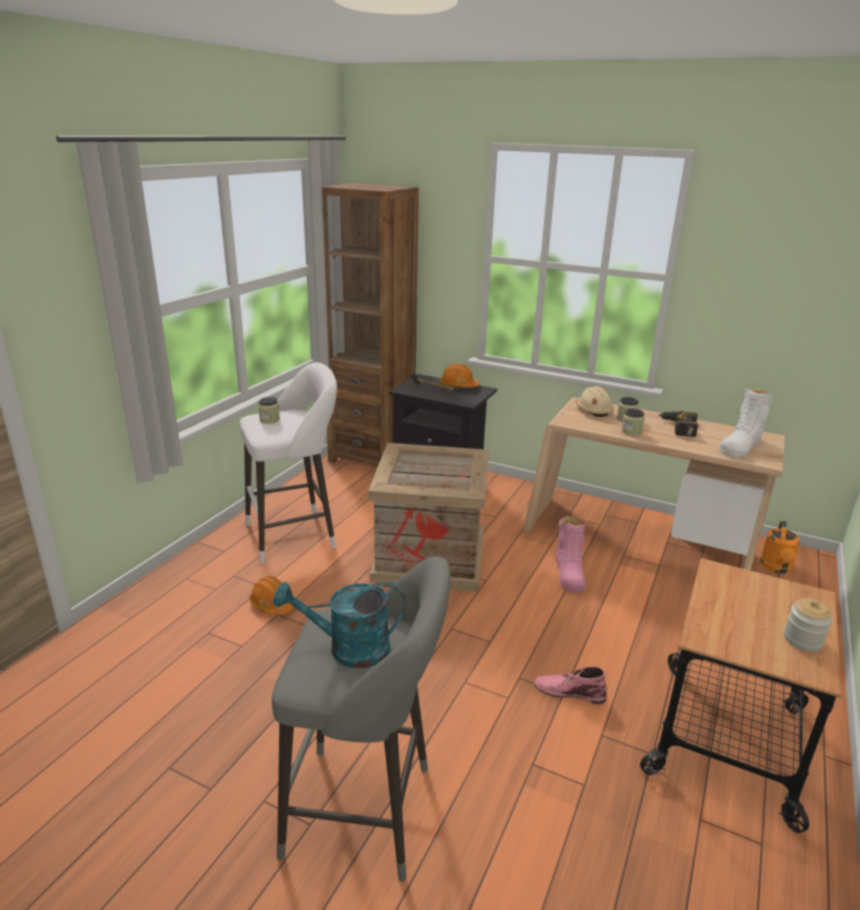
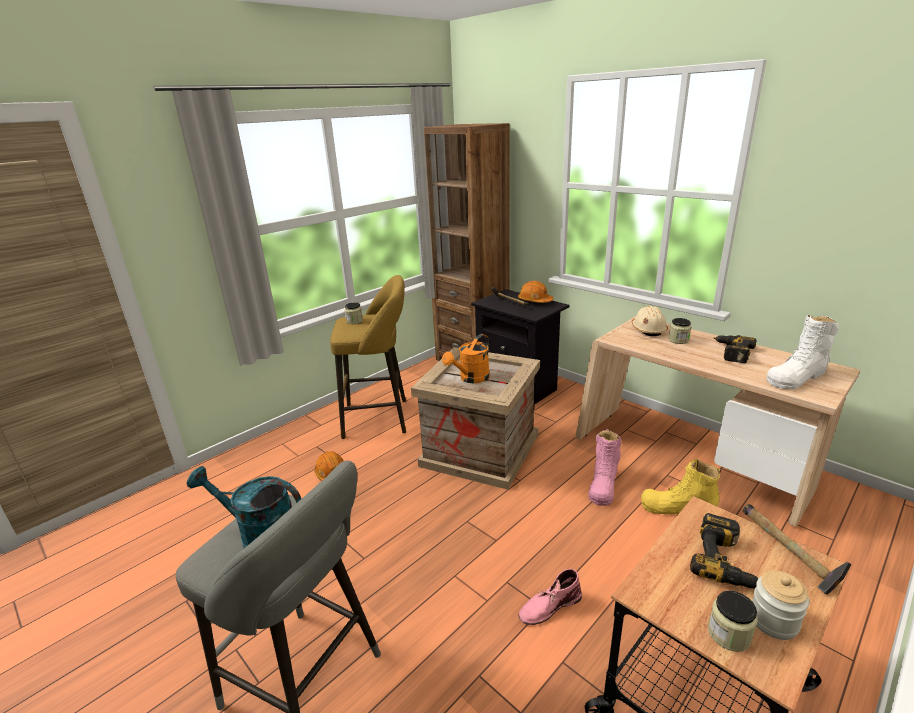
camera: 20 degrees right, 0 degrees up
(296, 534) = (380, 418): white stool -> yellow stool
(568, 691) = (549, 606): pink boot -> pink boot turned 60 degrees counterclockwise
(631, 431) = (676, 353): jar -> jar (728, 634)
(644, 584) = (677, 508): none -> yellow boot
(750, 604) = (726, 561): none -> power drill
(776, 568) = (842, 513): orange watering can -> orange watering can (471, 379)
(790, 591) = (787, 554): none -> hammer

